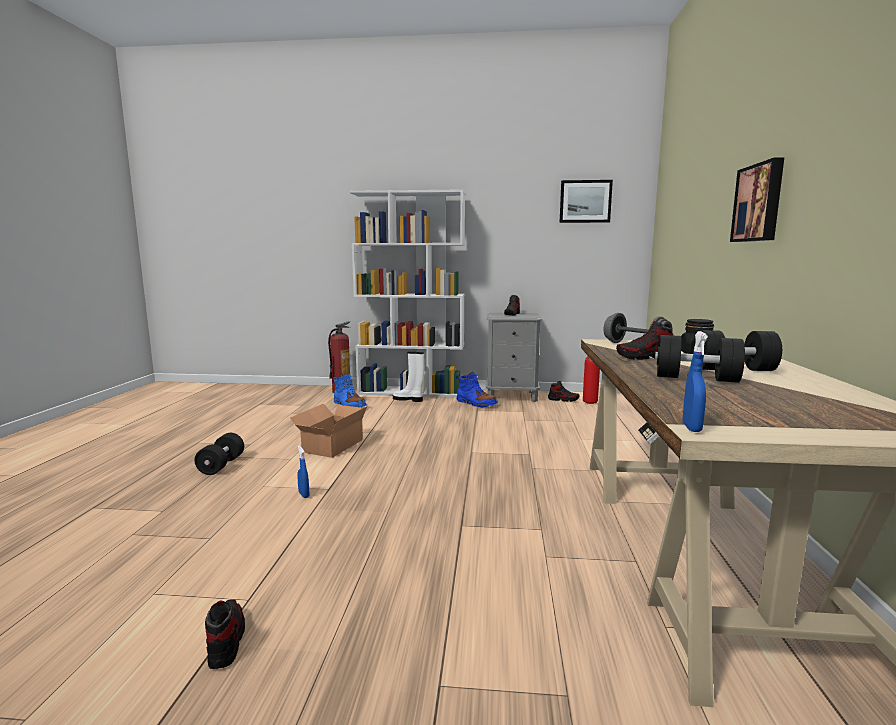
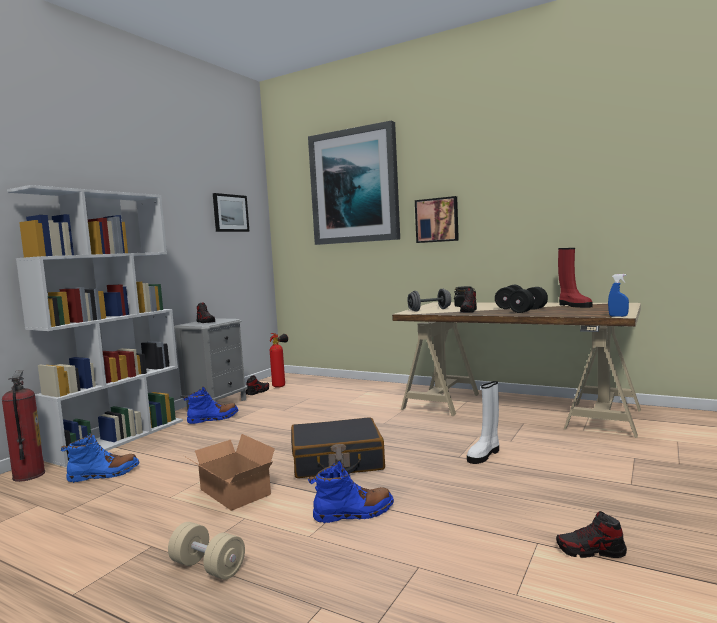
camera: 65 degrees left, 5 degrees down
(221, 465) = (208, 567): black dumbbell -> beige dumbbell
(304, 494) = (354, 513): blue spray bottle -> blue boot
(408, 399) = (144, 443): white boot -> white boot (484, 455)
(410, 467) = (337, 461): none -> black suitcase
(704, 155) = (354, 186): none -> picture
(822, 400) = (574, 306): none -> red boot

